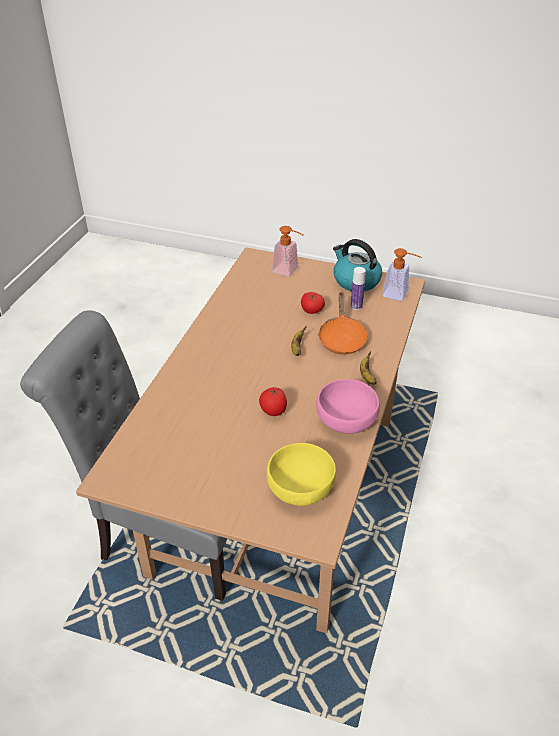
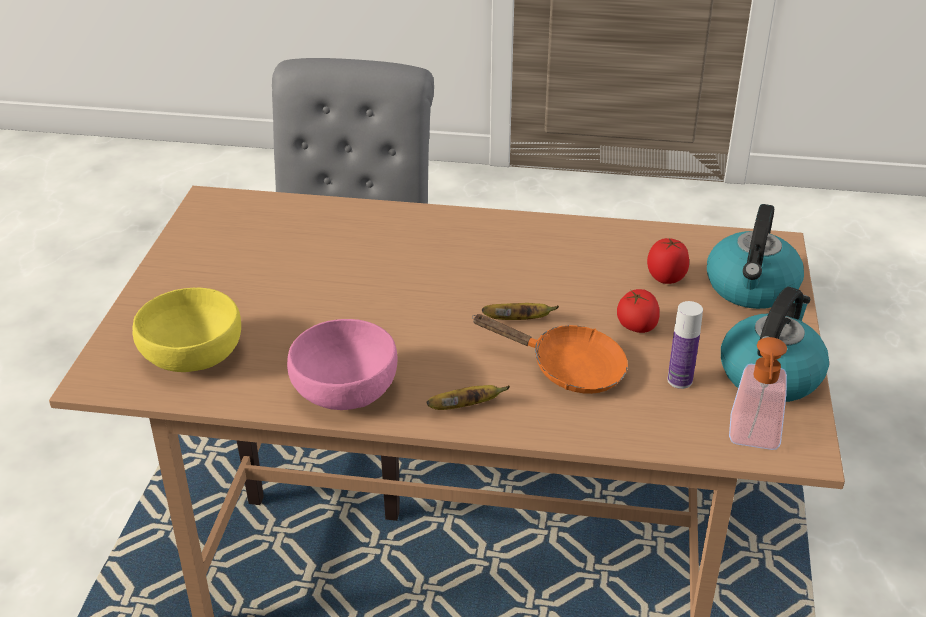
camera: 80 degrees right, 5 degrees down
(273, 411) = (353, 312): tomato -> tomato (666, 278)
(289, 271) = (751, 288): soap dispenser -> kettle
(341, 338) = (568, 369): orange frying pan -> orange frying pan turned 150 degrees counterclockwise

